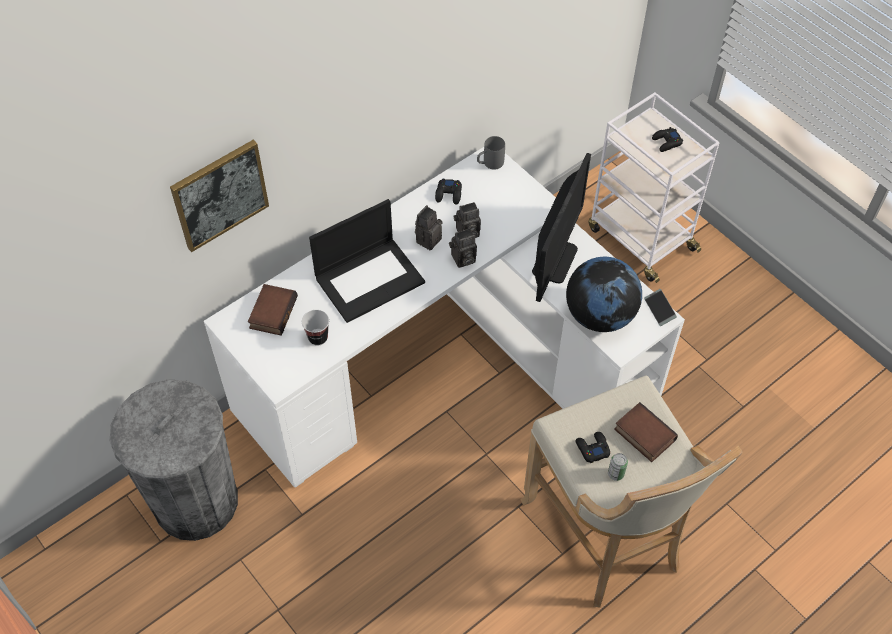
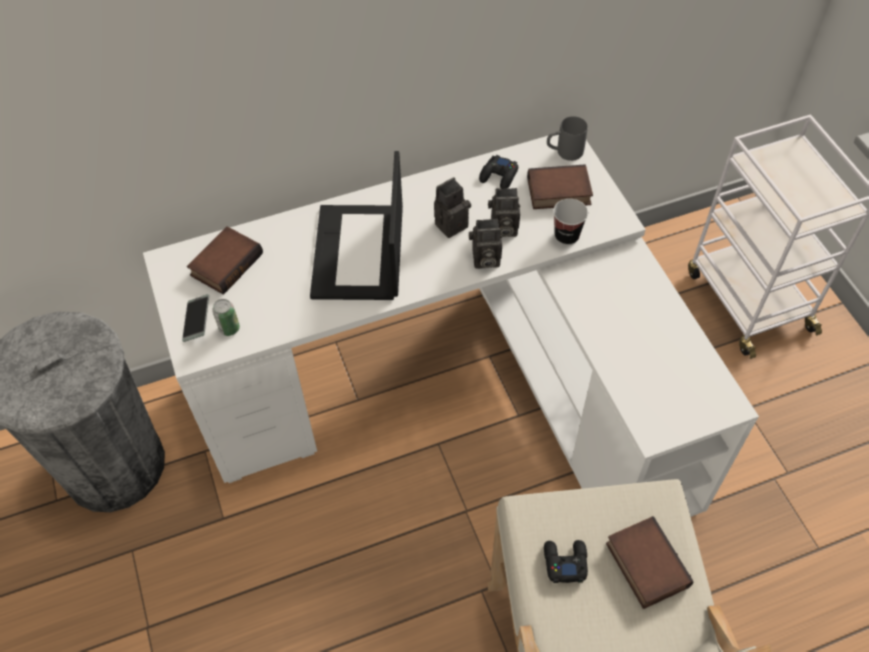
camera: 20 degrees right, 0 degrees up
(219, 194) = (158, 86): picture -> none
(318, 337) = (265, 309): cup -> cup (566, 236)
(370, 279) = (359, 253): laptop -> laptop turned 105 degrees clockwise
(496, 196) = (558, 193): none -> book
(554, 260) = (605, 291): monitor -> none
(600, 315) = (641, 379): globe -> none
(615, 474) = (585, 610): can -> can (229, 328)
(659, 309) = (727, 393): phone -> phone (197, 321)
(666, 142) = (808, 181): black game controller -> none

